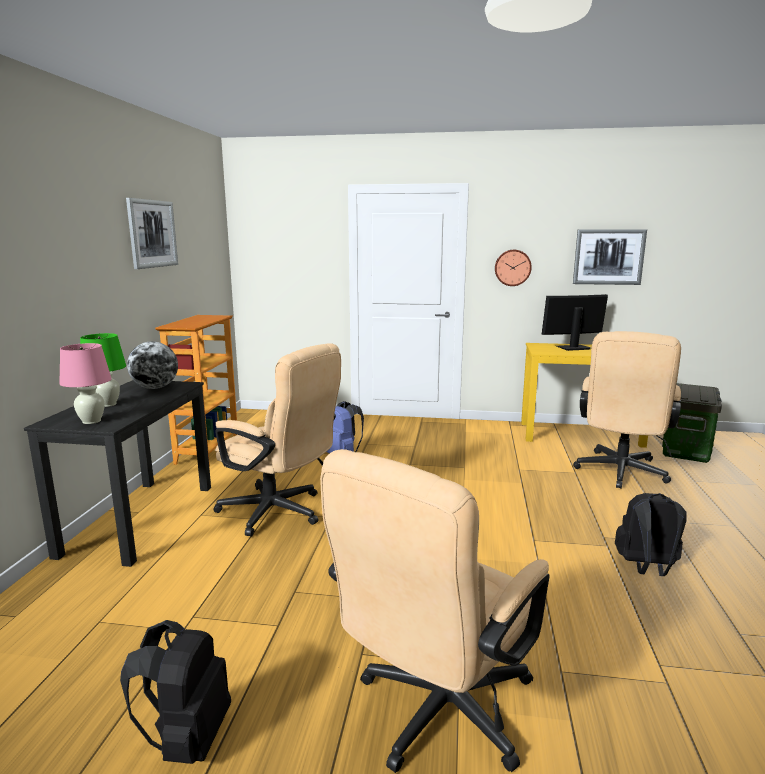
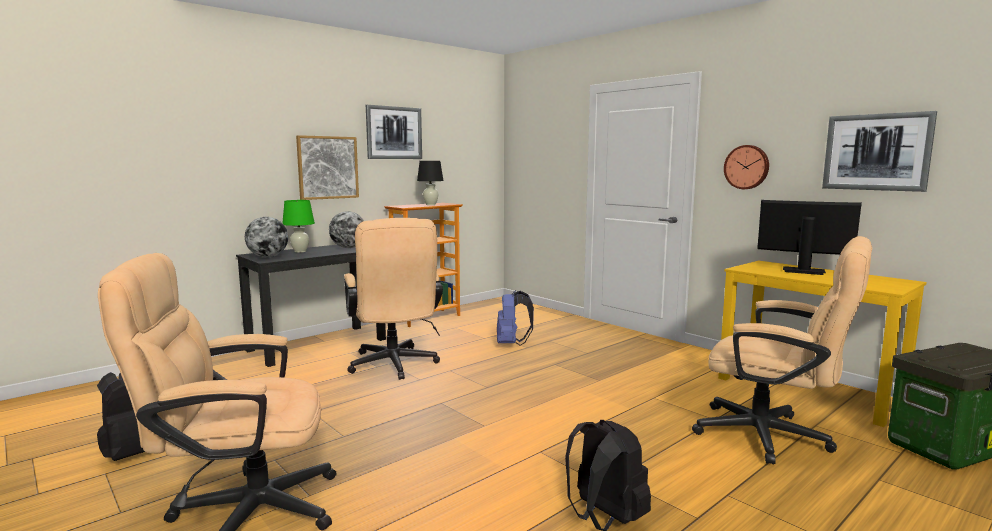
camera: 40 degrees right, 5 degrees down
(92, 421) = (268, 257): pink table lamp -> globe
(100, 285) = (327, 167): none -> picture
(202, 320) = (430, 204): none -> black table lamp
(619, 473) = (774, 437): beige office chair -> beige office chair turned 120 degrees counterclockwise

